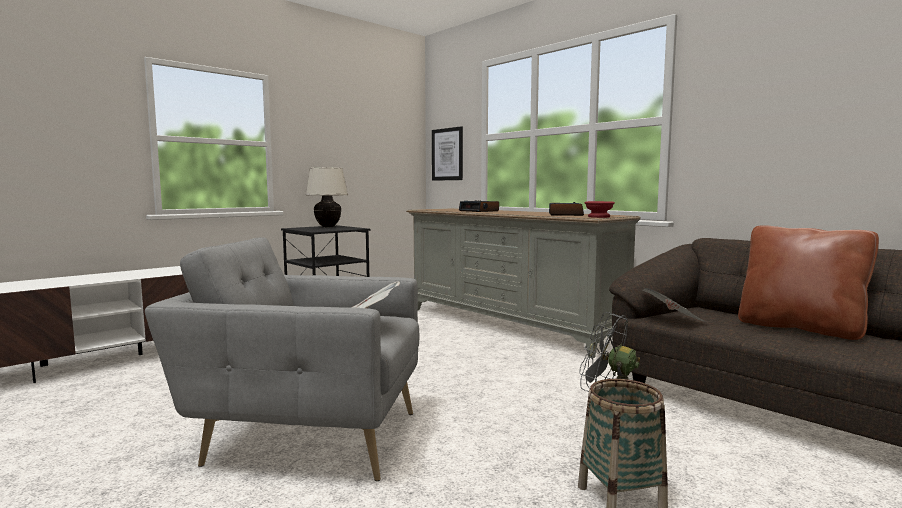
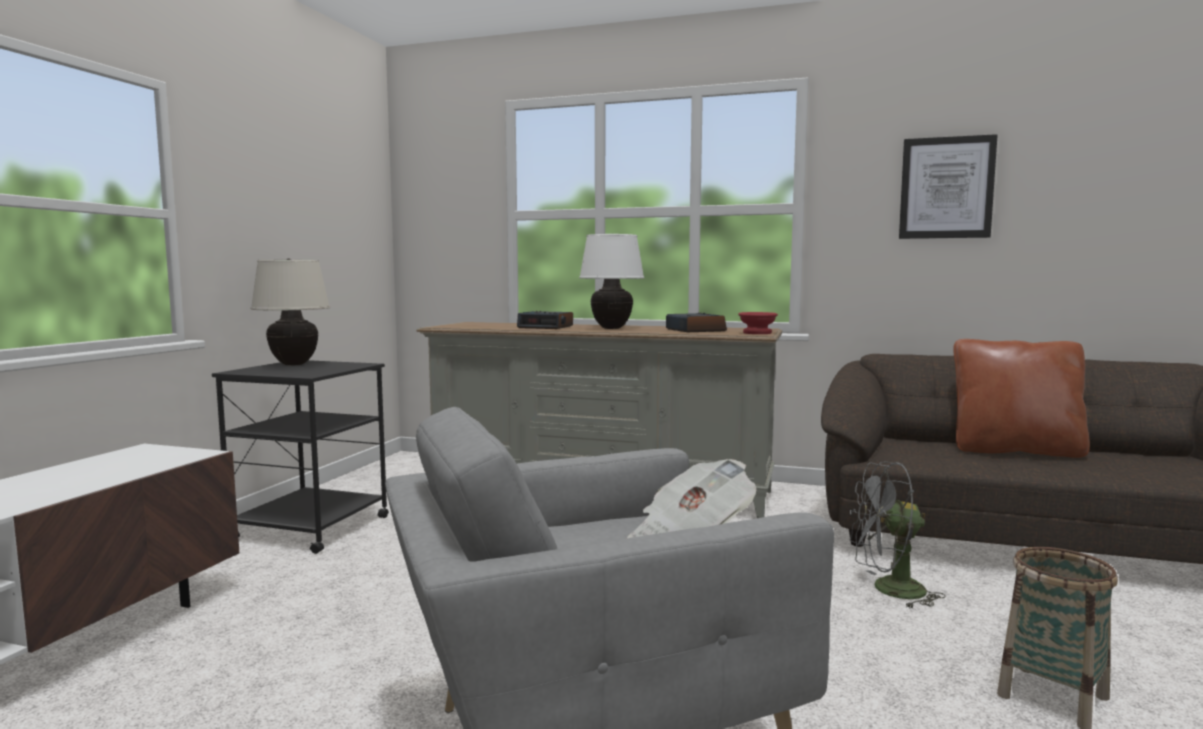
camera: 30 degrees left, 0 degrees up
(447, 154) = (439, 237): picture -> picture (946, 188)
(516, 212) = (612, 328): none -> white table lamp
(673, 321) = (906, 460): newspaper -> none

